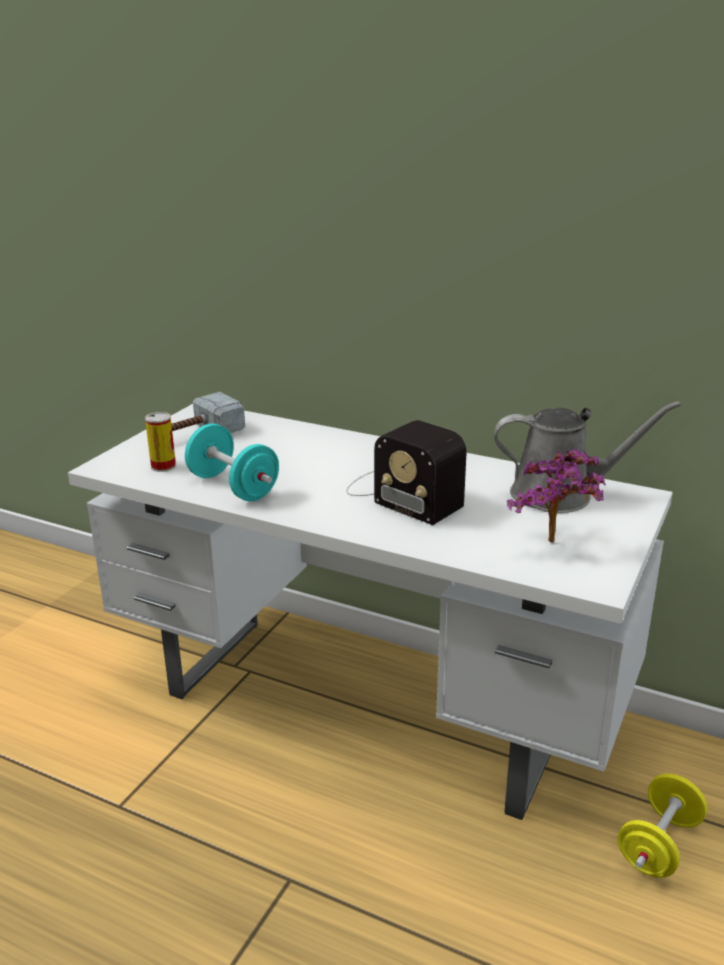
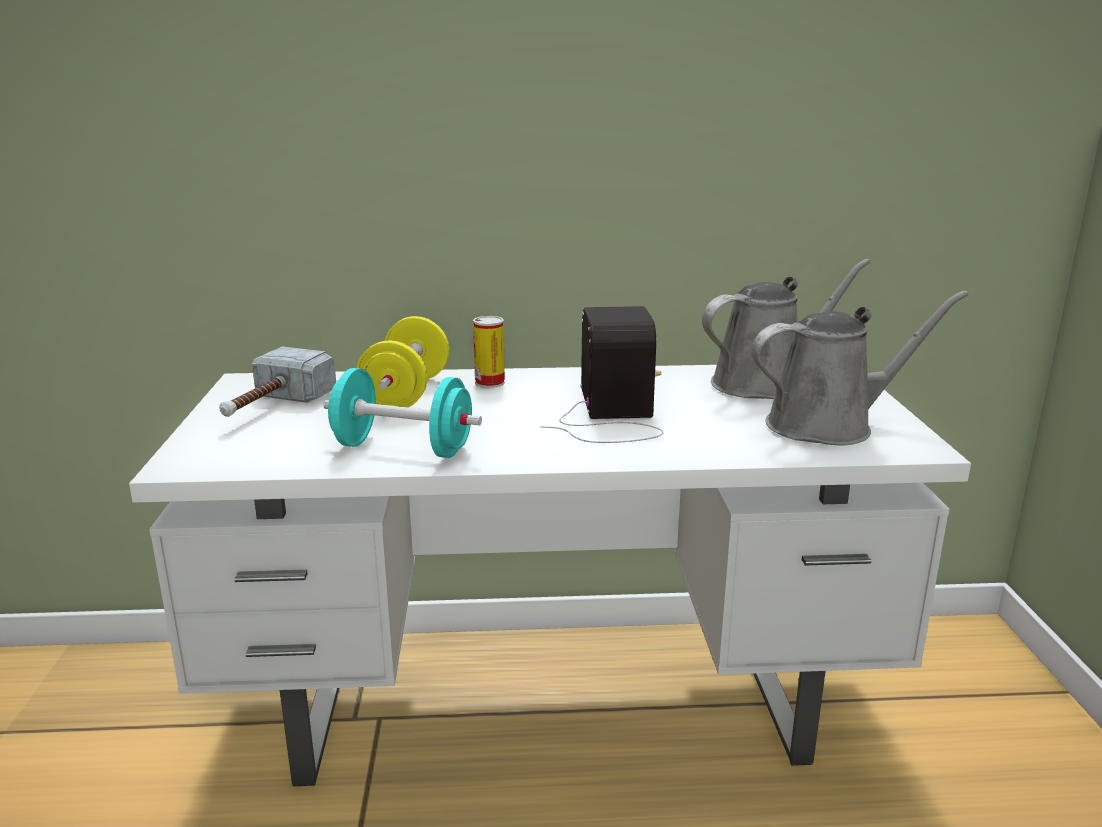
camera: 30 degrees left, 5 degrees down
(163, 466) = (273, 447): can -> can (490, 382)
(401, 494) = (612, 415): radio -> radio turned 105 degrees counterclockwise
(554, 545) = (829, 425): potted plant -> grey watering can
(658, 845) = (944, 735): yellow dumbbell -> yellow dumbbell (406, 393)

